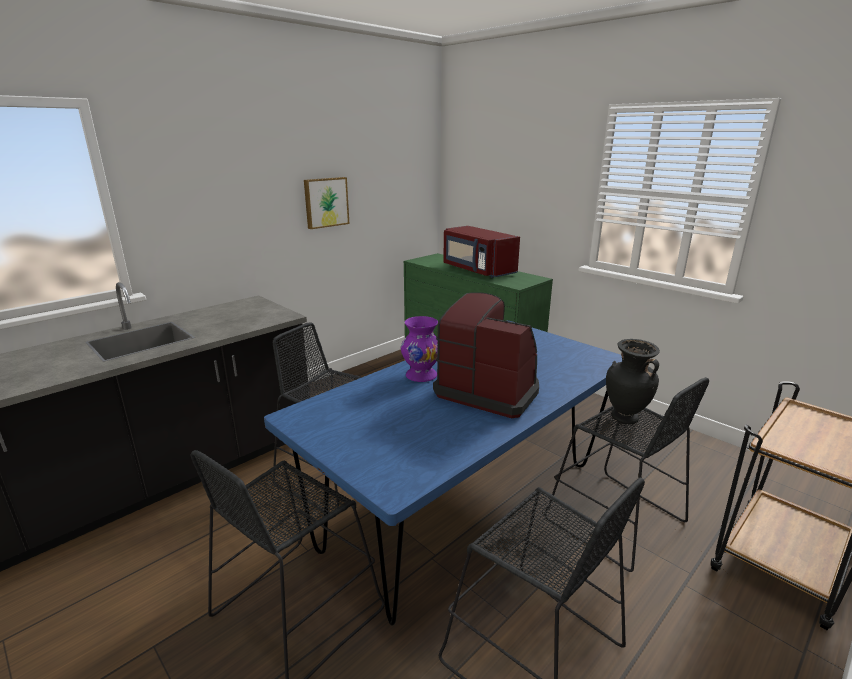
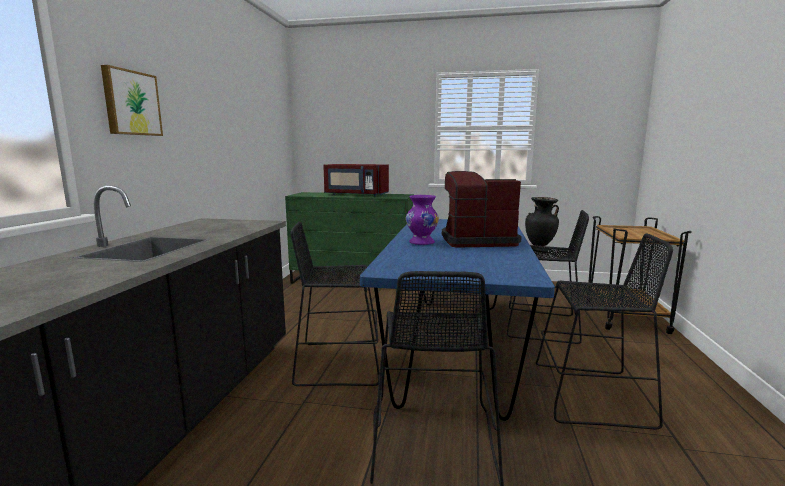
camera: 35 degrees left, 10 degrees down
(325, 202) = (230, 138): picture -> picture (131, 103)

